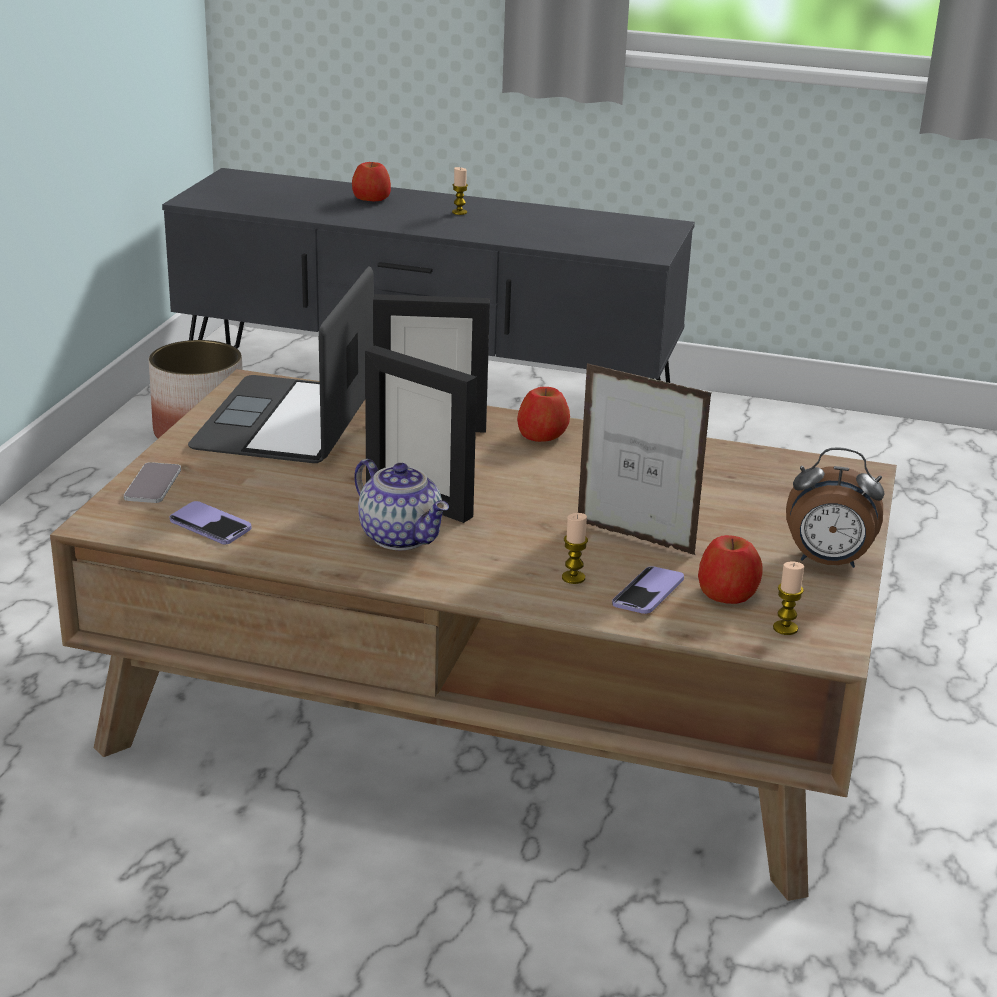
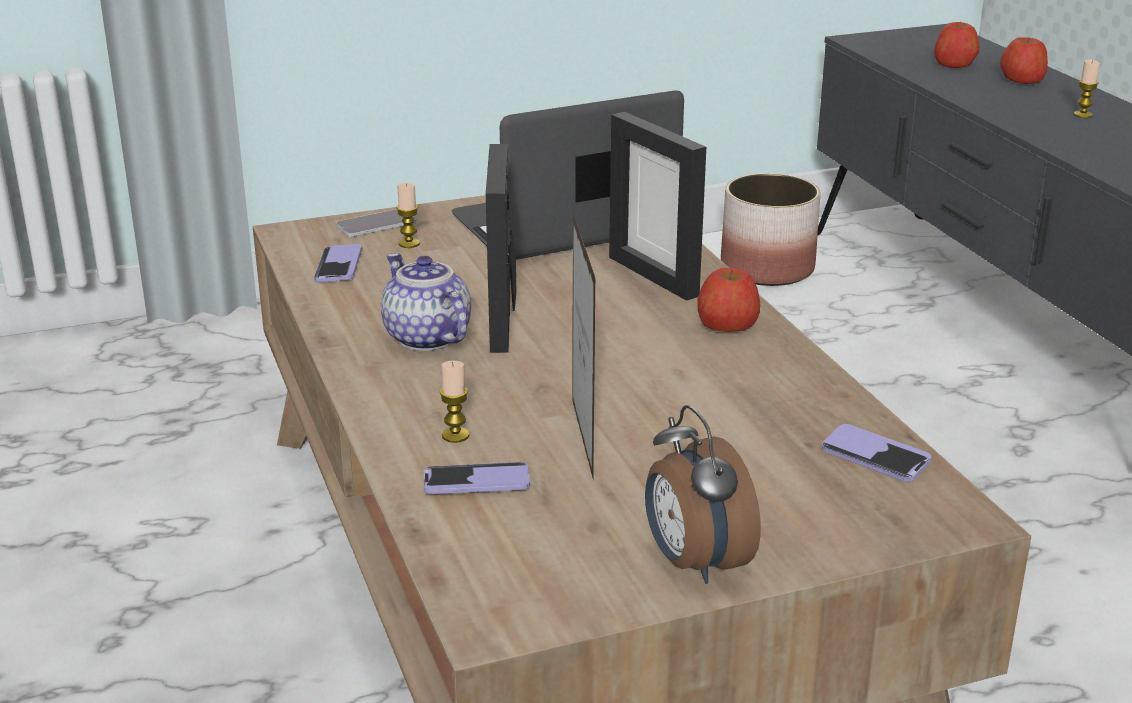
camera: 55 degrees right, 0 degrees up
(402, 537) = (425, 338): teapot -> teapot turned 135 degrees clockwise
(727, 593) = (535, 524): apple -> apple (954, 64)
(768, 465) = (875, 456): none -> phone
(785, 628) = (502, 582): candle -> candle (409, 243)

